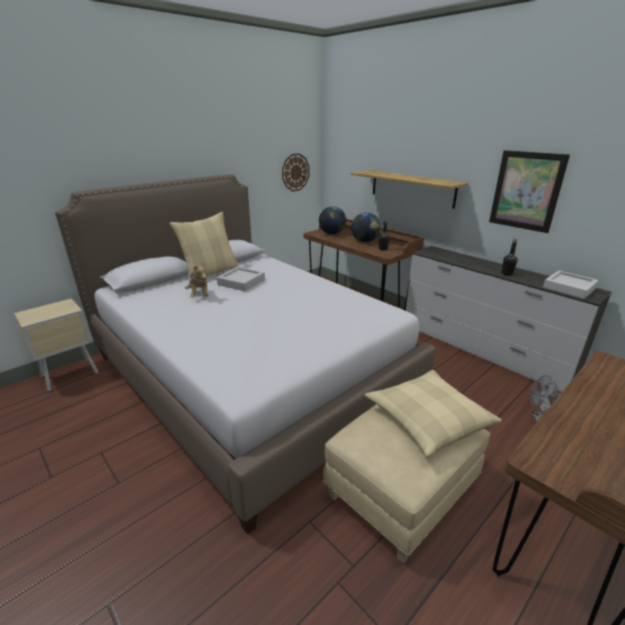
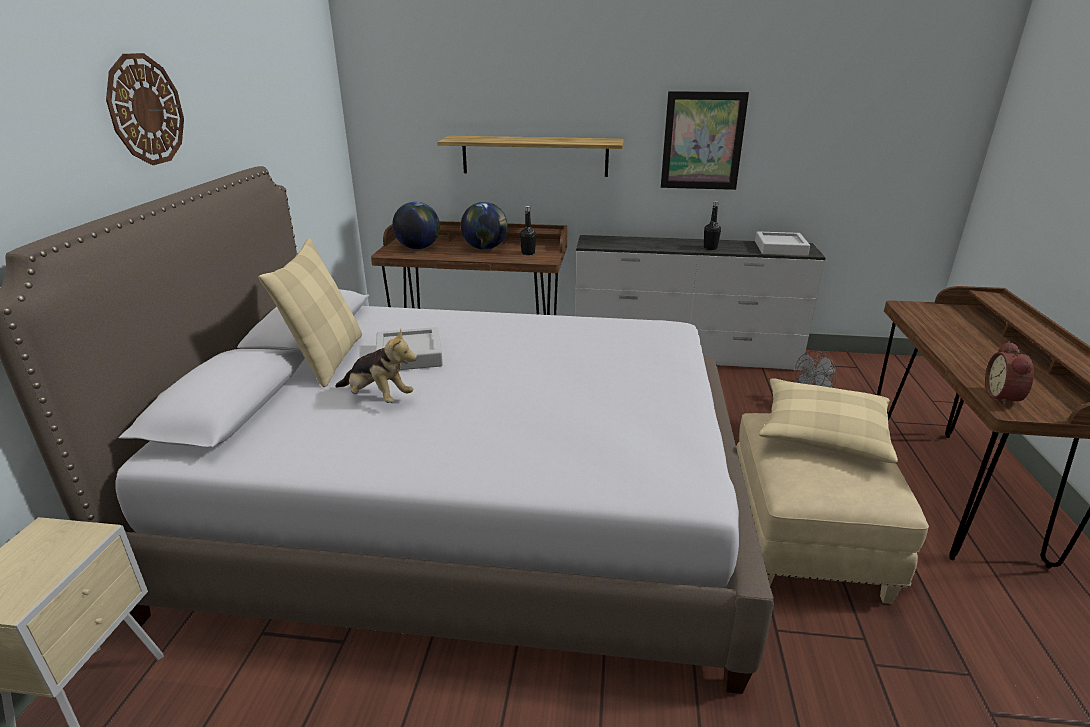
camera: 40 degrees left, 0 degrees up
(295, 172) = (320, 152): wall clock -> wall clock (145, 110)
(549, 453) = (1004, 397): none -> alarm clock

